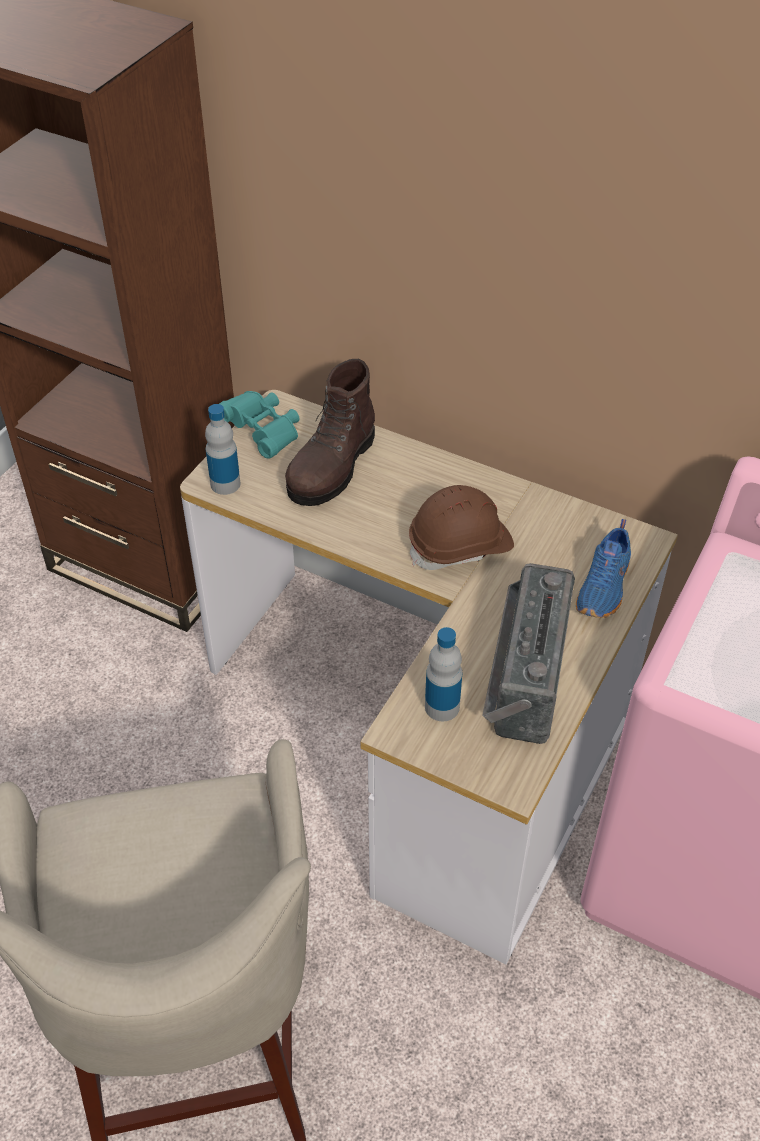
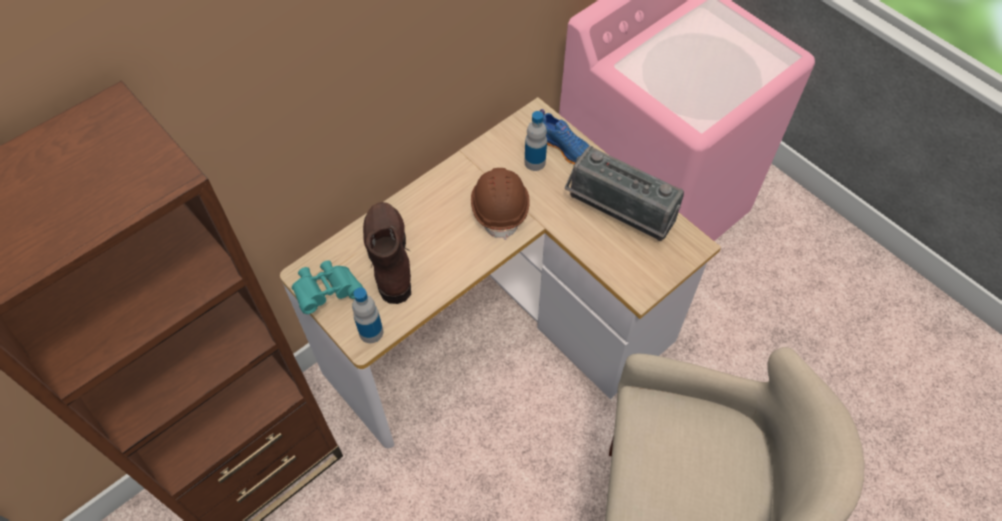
camera: 70 degrees left, 10 degrees up
(332, 468) = (389, 258): brown boot -> brown boot turned 150 degrees counterclockwise
(442, 707) = (629, 262): bottle -> bottle (535, 162)

